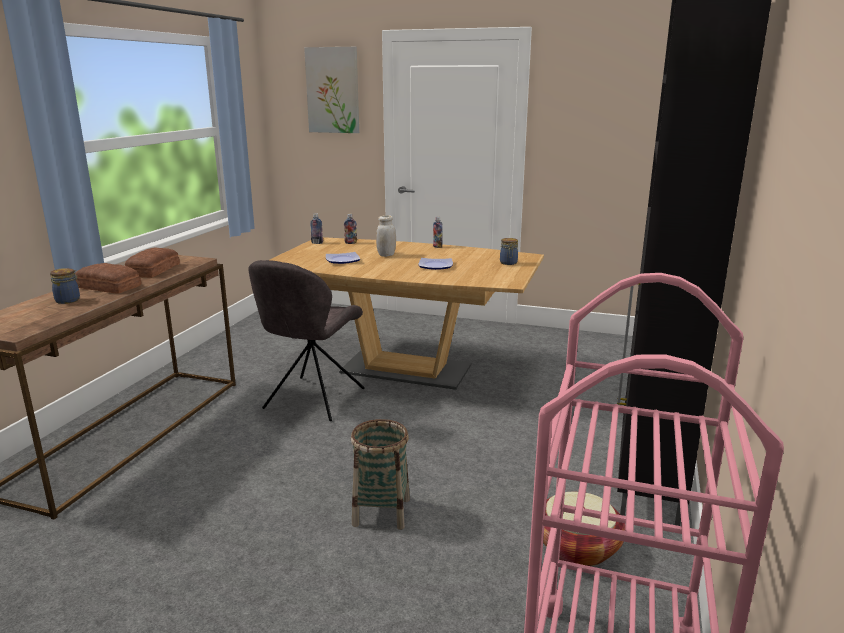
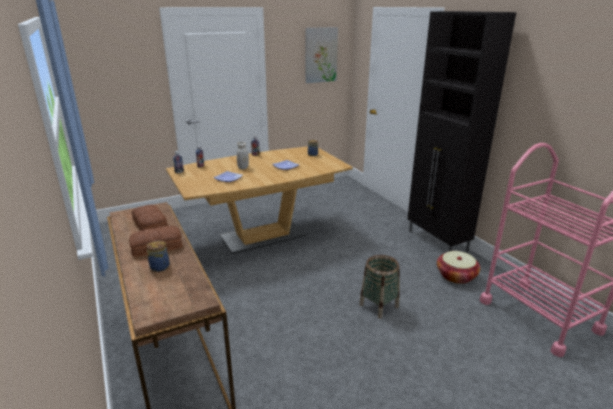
camera: 45 degrees left, 5 degrees up
(312, 400) = (247, 275): grey chair -> none
(333, 90) = (122, 54): picture -> picture (320, 55)

